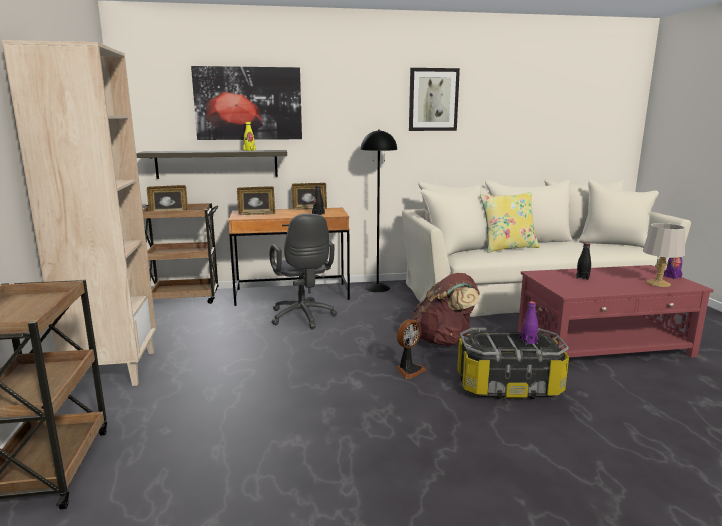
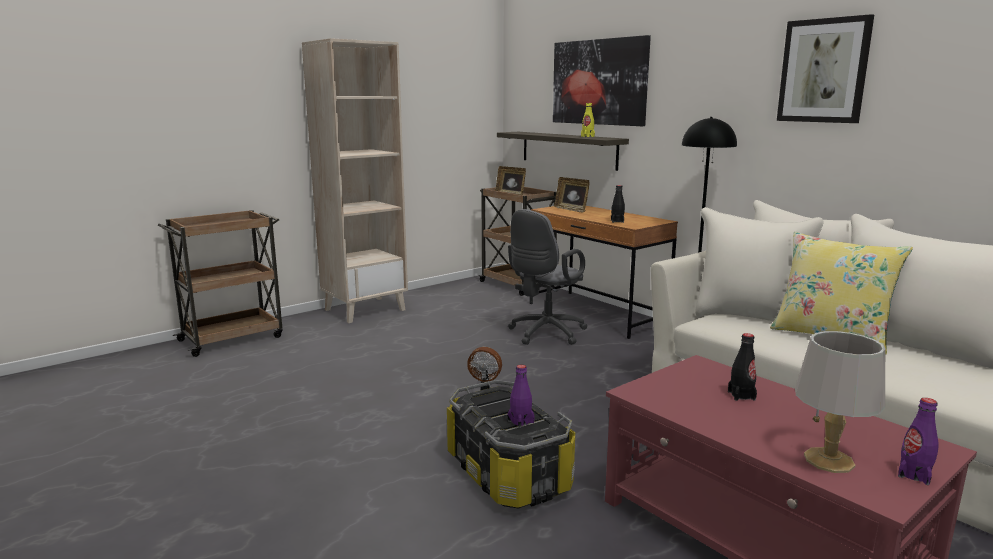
camera: 60 degrees right, 0 degrees up
(309, 209) = (637, 215): picture frame -> none
(444, 340) = (589, 412): brown backpack -> none

